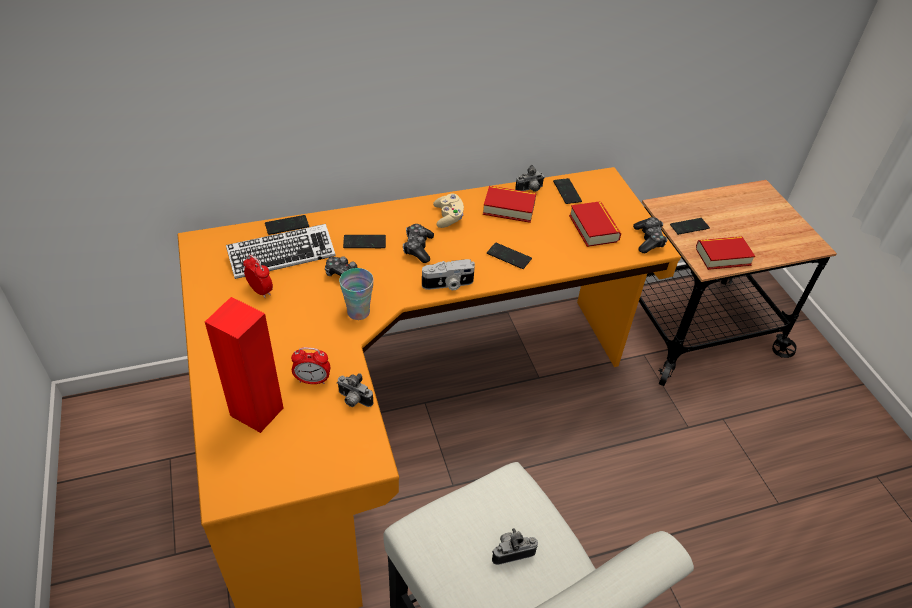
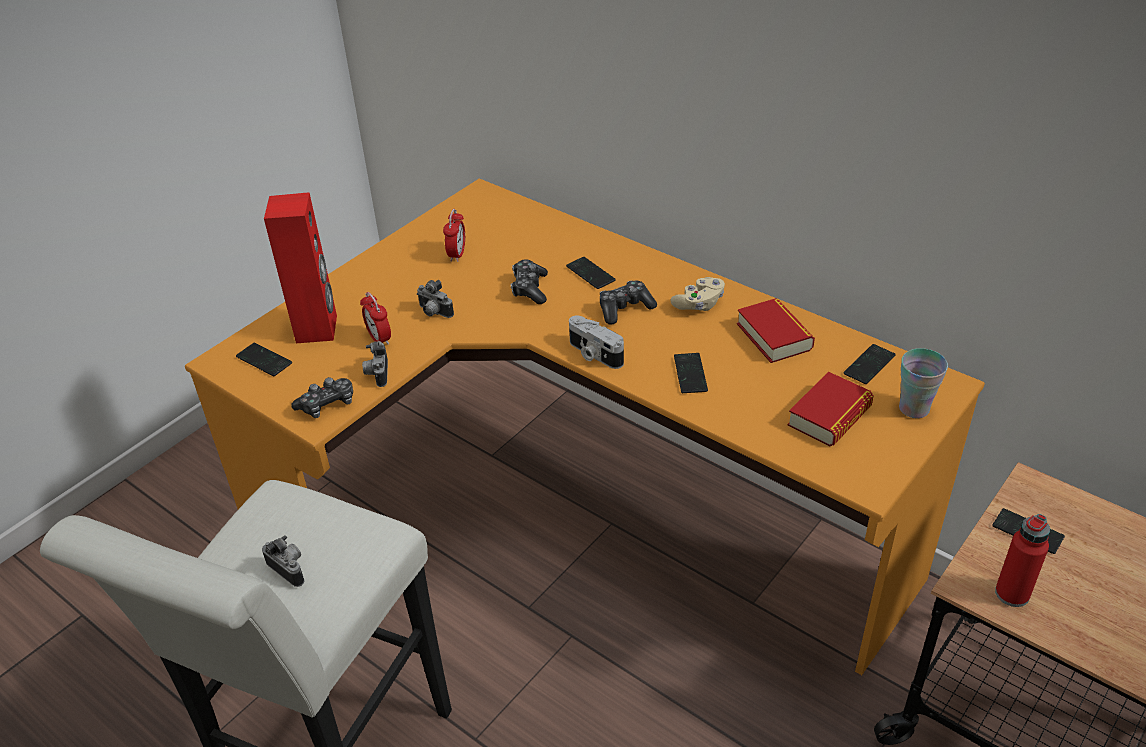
camera: 60 degrees right, 5 degrees down
(282, 256) = (514, 241): keyboard -> none
(287, 226) = (557, 222): phone -> phone (264, 361)
(358, 312) = (490, 320): cup -> cup (914, 408)
(530, 190) = (830, 336): camera -> camera (433, 313)
(648, 240) = (872, 472): game controller -> game controller (327, 405)
(722, 256) = (1012, 594): book -> red bottle

